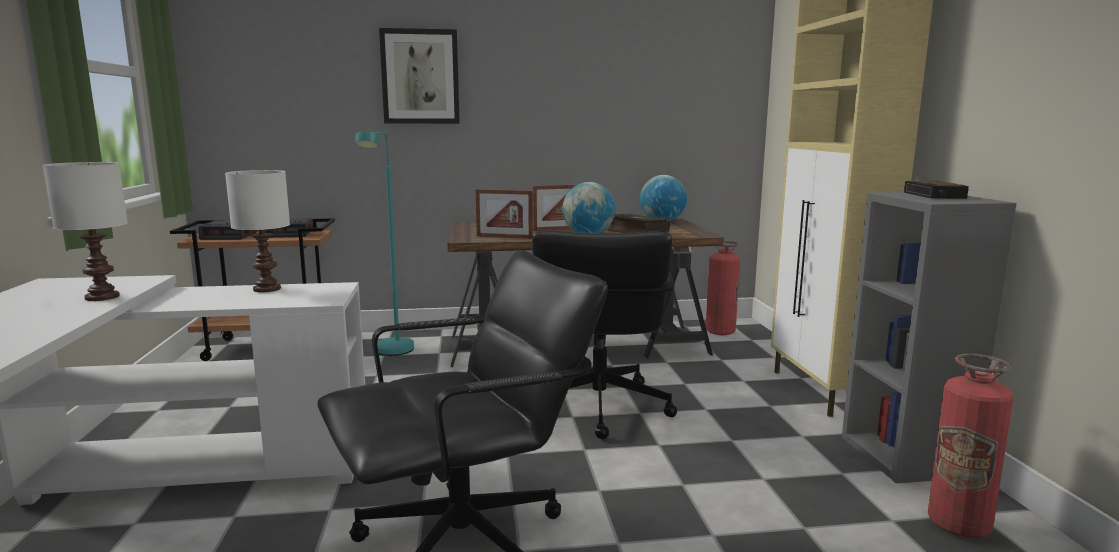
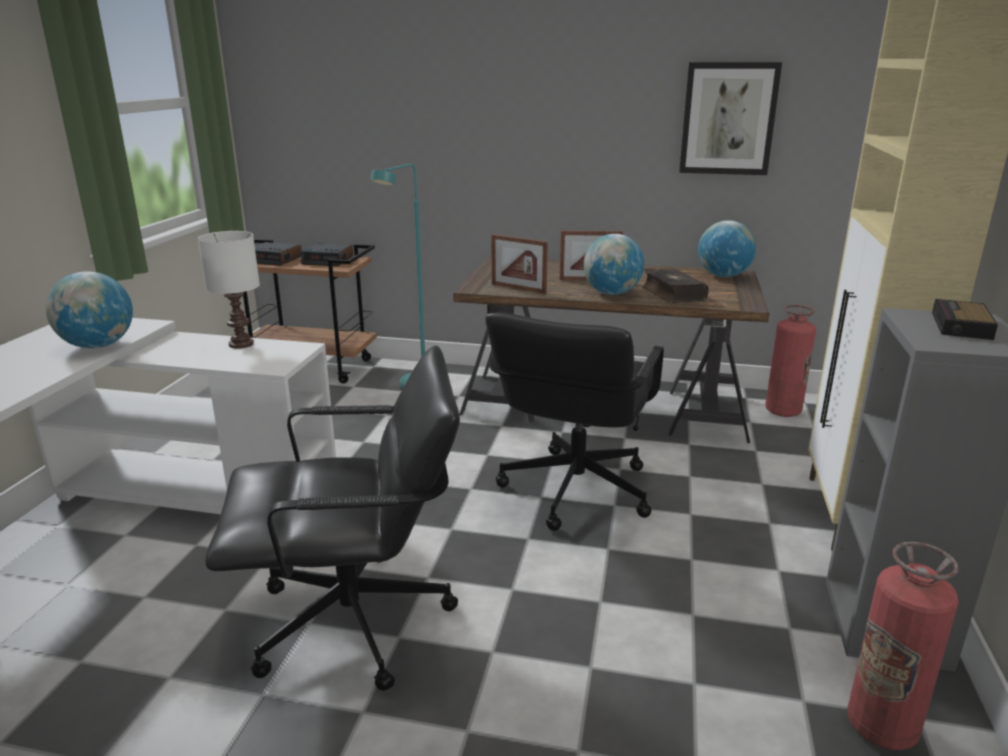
camera: 20 degrees right, 10 degrees up
(101, 297) = (98, 346): white table lamp -> globe
(420, 77) = (461, 97): picture -> picture (728, 119)

